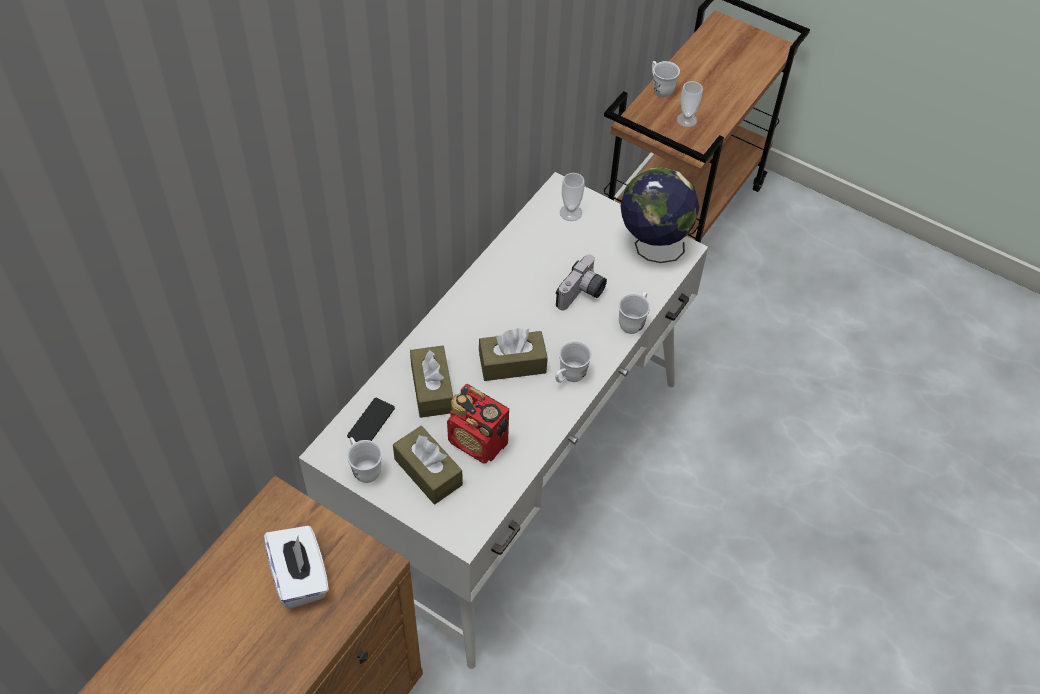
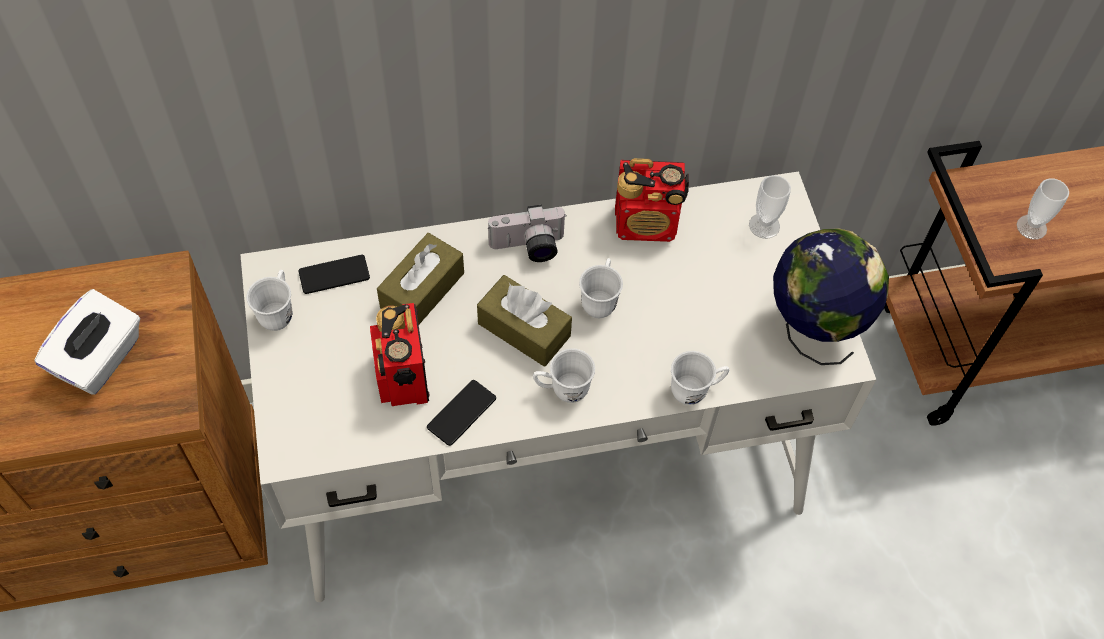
camera: 45 degrees right, 5 degrees up
(428, 472) = (327, 365): brown tissue box -> none
(511, 258) = (647, 224): none -> radio
(532, 433) = (461, 413): none -> phone
(582, 294) = (675, 319): camera -> camera (528, 248)
(660, 88) = (1040, 171): white mug -> white mug (600, 300)

